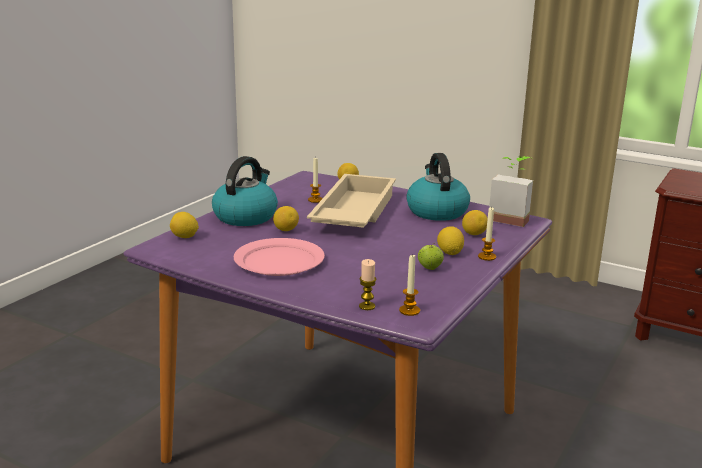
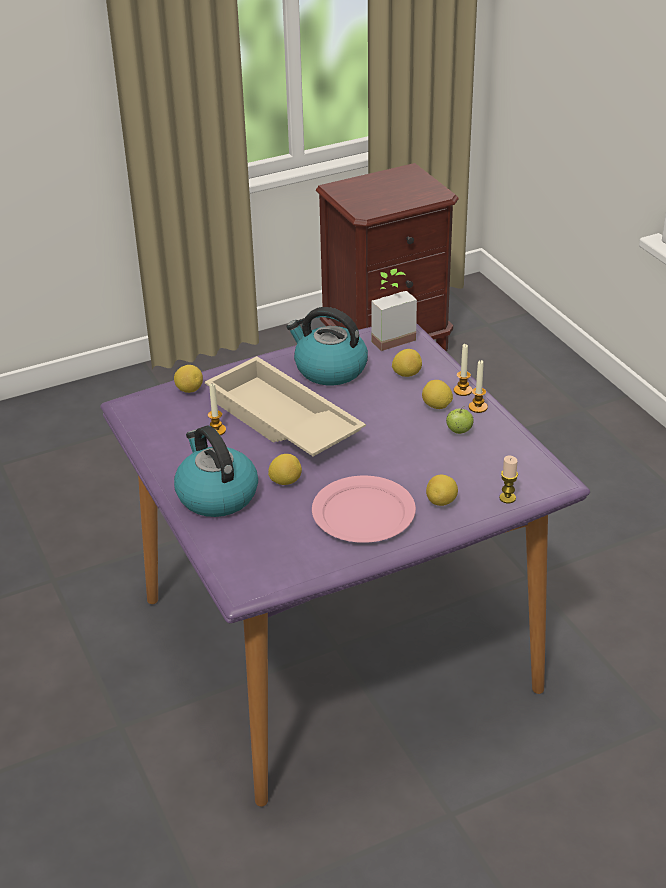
camera: 55 degrees left, 15 degrees up
(184, 237) = (236, 558): lemon -> lemon (441, 502)
(409, 311) = (534, 478): candle -> candle (478, 407)

